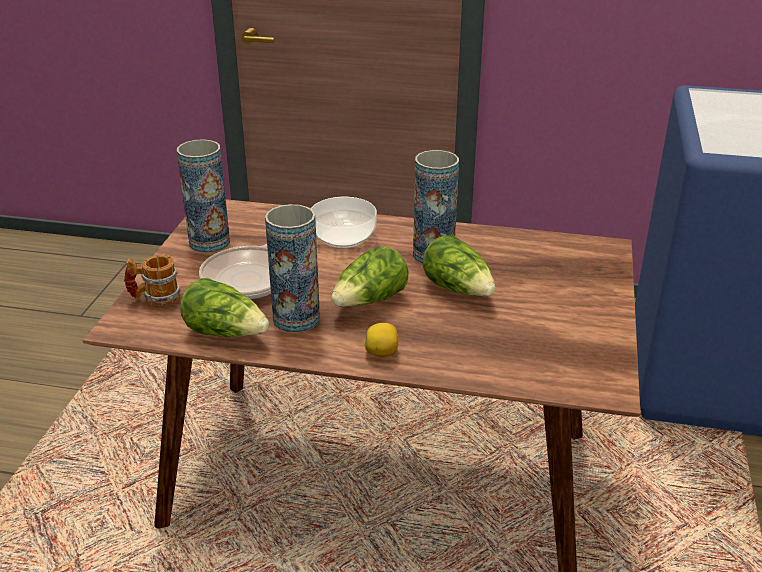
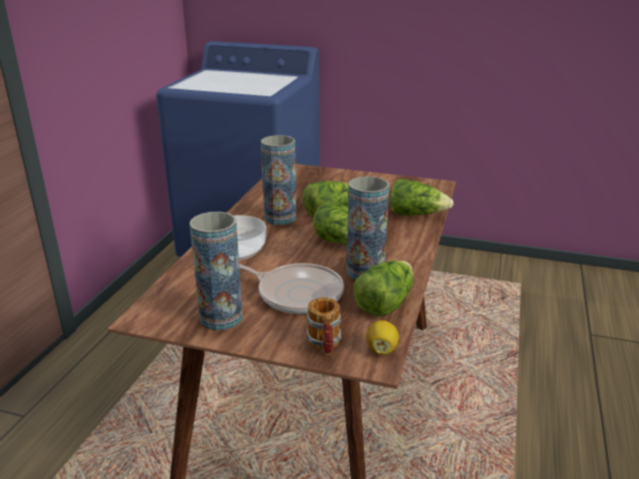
camera: 85 degrees left, 5 degrees down
(382, 353) = (408, 241): lemon -> lemon (381, 349)
(475, 362) = (416, 214): none -> lettuce

